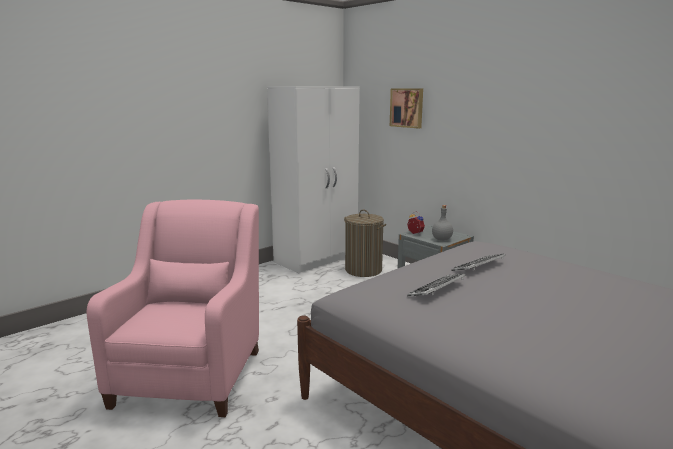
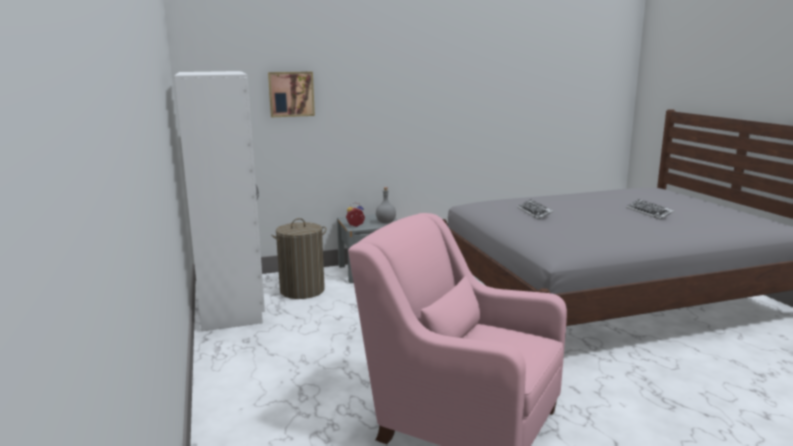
camera: 65 degrees left, 0 degrees up
(437, 290) = (574, 228): keyboard -> keyboard (649, 212)

